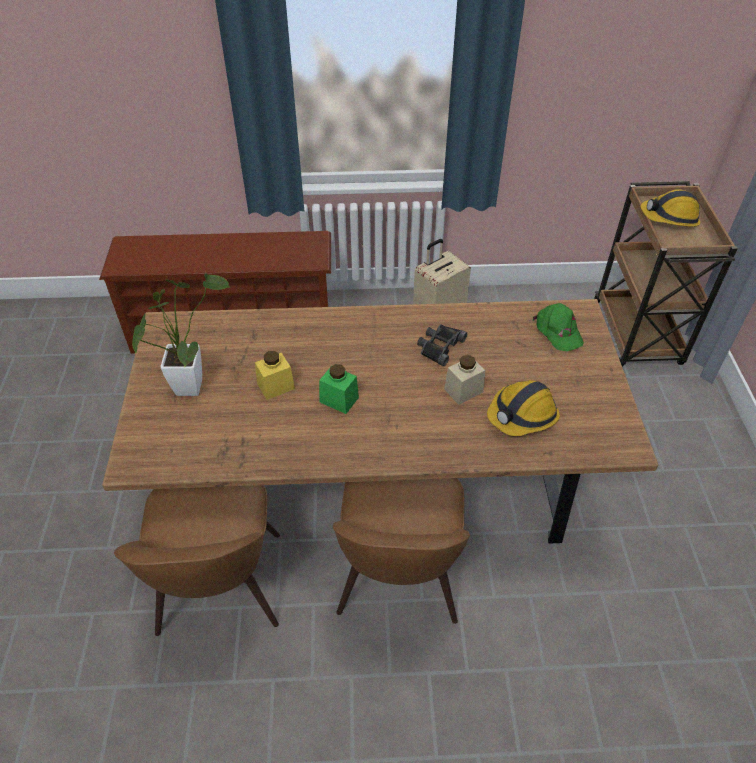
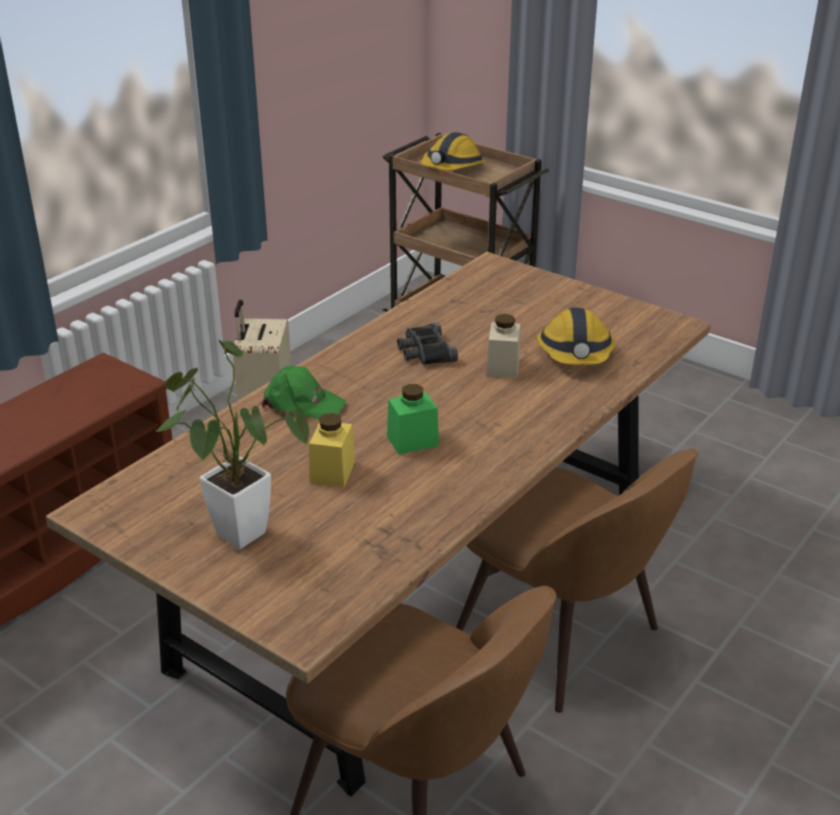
camera: 50 degrees left, 15 degrees down
(558, 331) = (498, 287): green cap -> green cap (302, 403)

